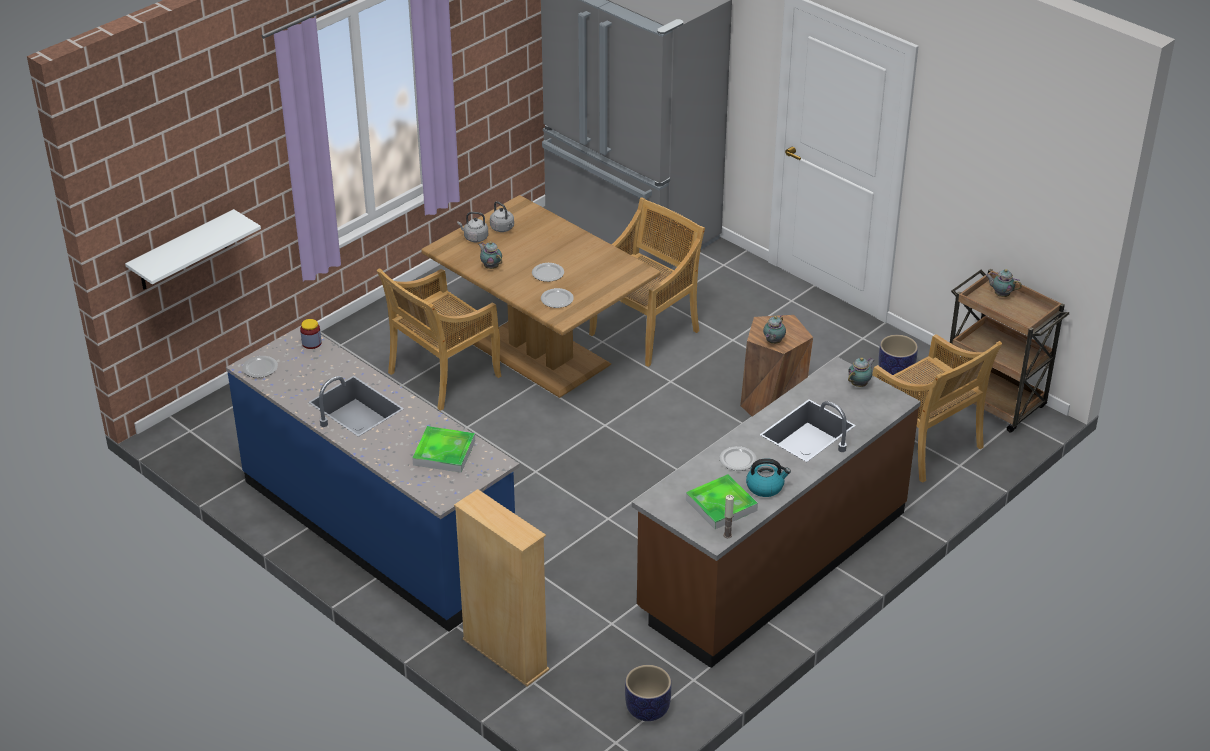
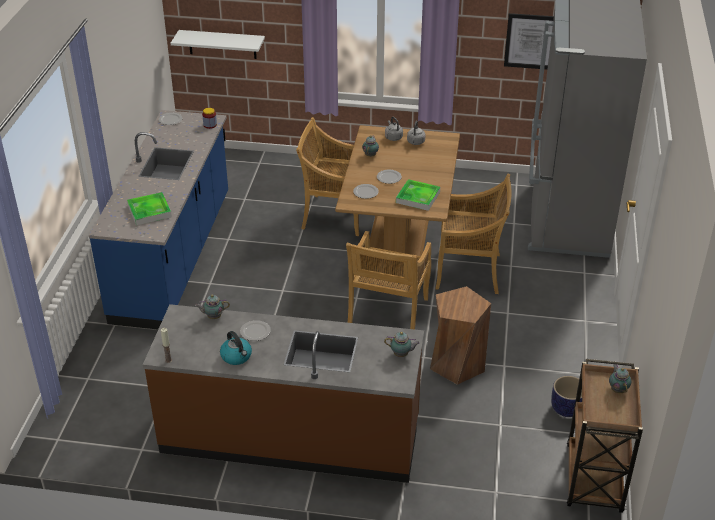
camera: 55 degrees right, 0 degrees up
(505, 655) = (103, 355): beige bookcase -> none
(511, 53) = (530, 41): none -> picture
(647, 710) = (97, 440): planter -> none
(721, 505) = (198, 344): tray -> tray (418, 197)
(773, 342) = (446, 306): teapot -> teapot (213, 317)
(924, 445) = (498, 461): beige chair -> beige chair (388, 313)

